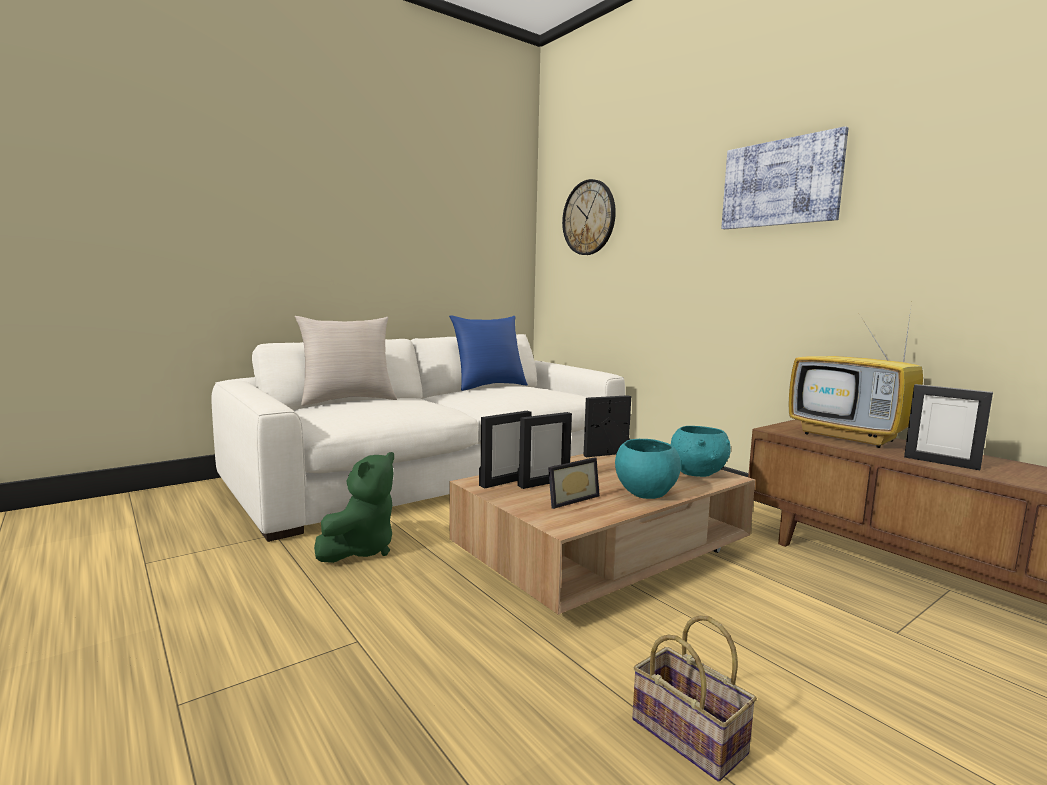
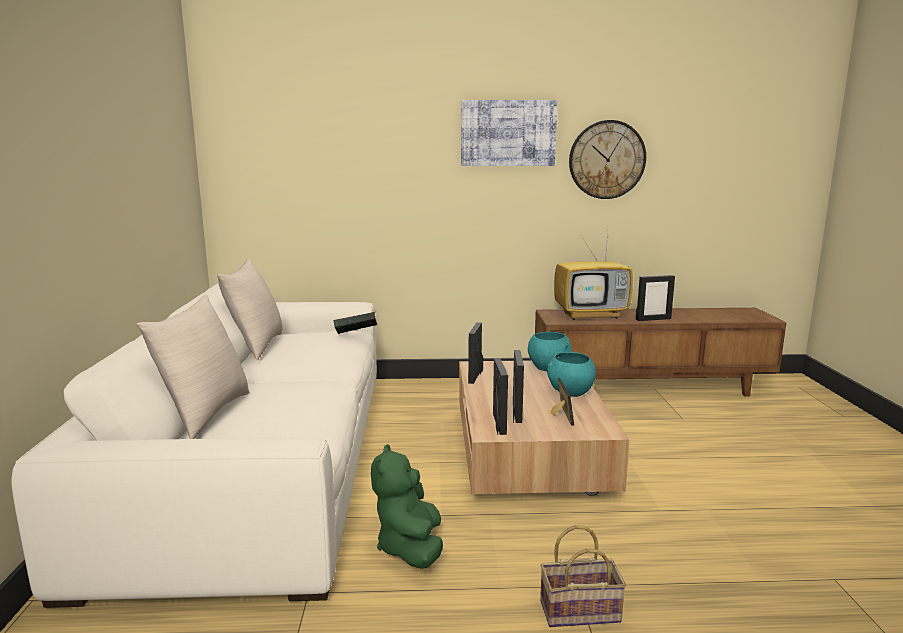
camera: 55 degrees left, 5 degrees up
(361, 550) = (410, 548): green plush toy -> green plush toy turned 150 degrees counterclockwise
(489, 386) = (256, 346): blue pillow -> beige pillow
(559, 395) = (356, 336): none -> book
(589, 218) = (291, 141): wall clock -> wall clock (607, 160)
(692, 737) = (738, 504): basket -> basket (581, 610)

